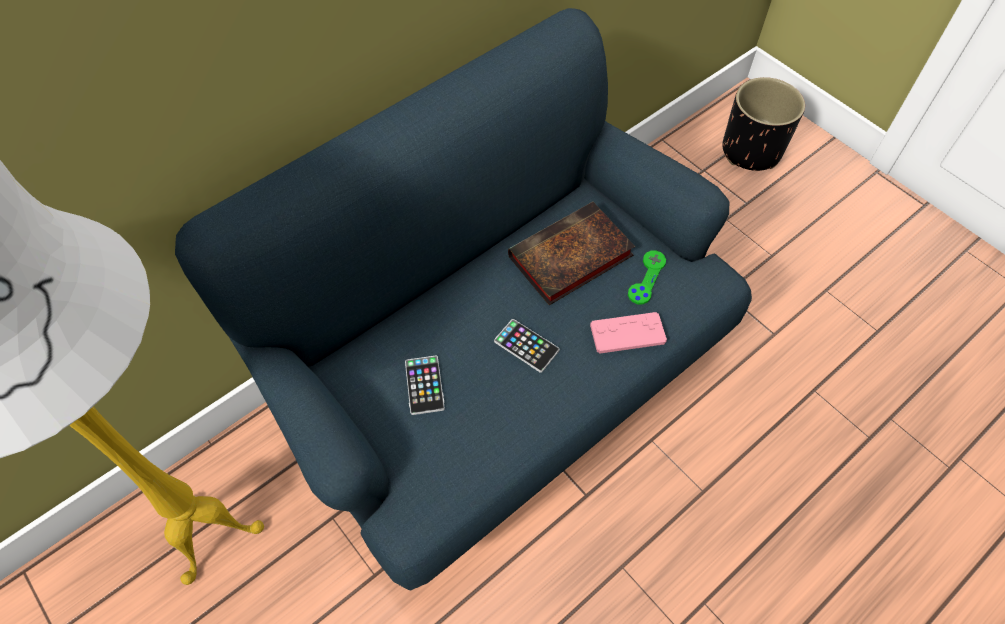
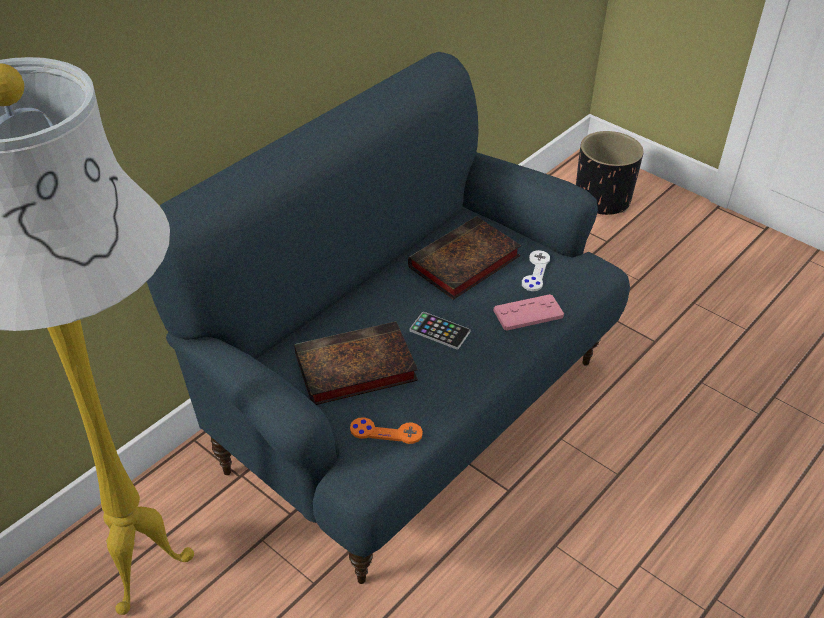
camera: 10 degrees left, 15 degrees down
(424, 385) = (353, 369): phone -> book
(444, 471) = (386, 432): none -> orange game controller
(646, 278) = (535, 272): green game controller -> white game controller

